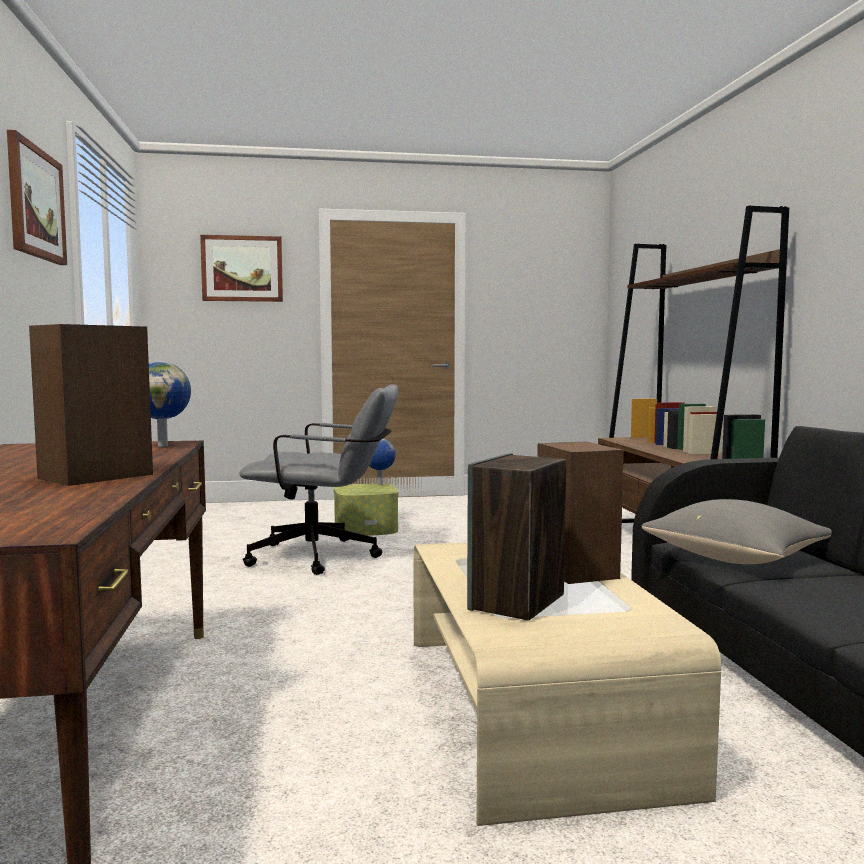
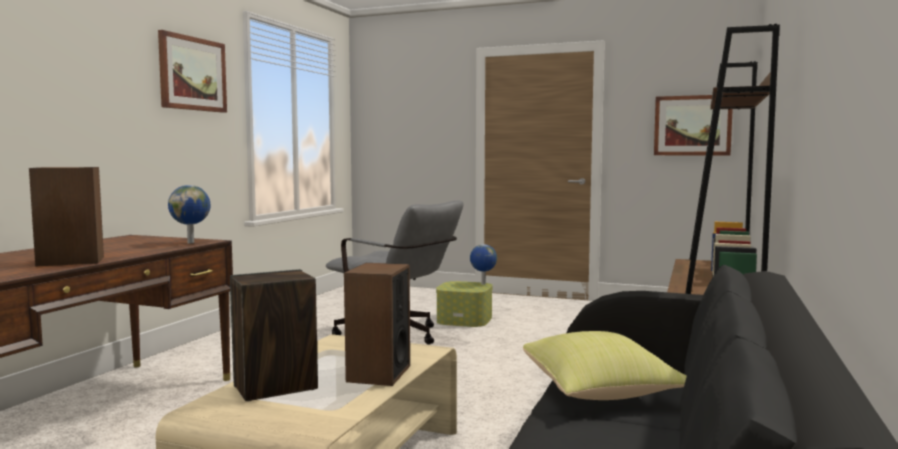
camera: 30 degrees right, 0 degrees up
(242, 268) = (418, 101): picture -> picture (692, 125)
(738, 559) = (601, 393): grey pillow -> yellow pillow

